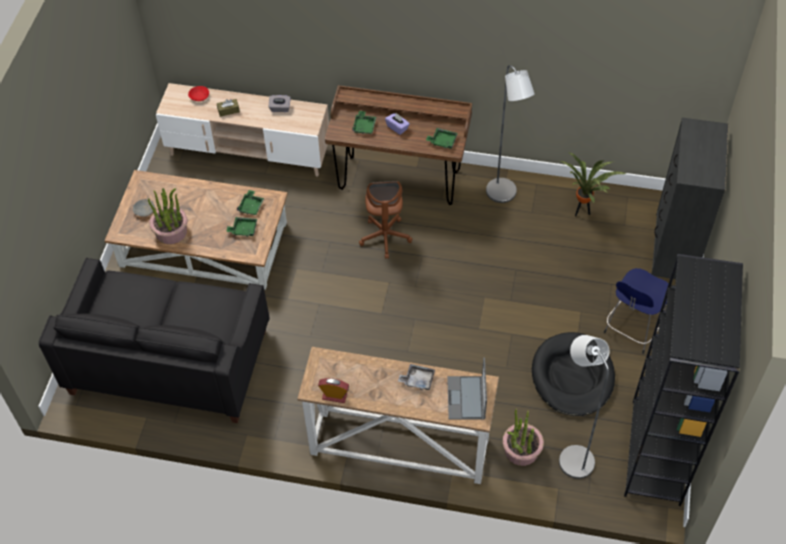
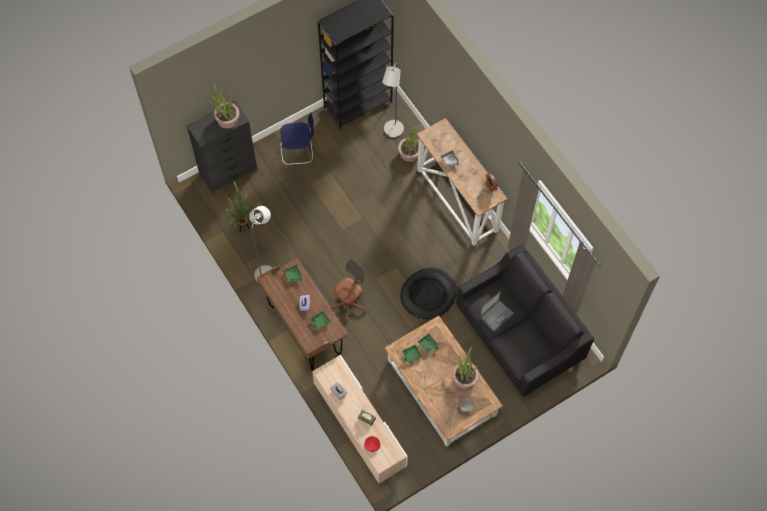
camera: 135 degrees left, 10 degrees up
(466, 398) = (439, 137): laptop -> laptop (496, 314)
(572, 376) = (350, 161): black dog bed -> black dog bed (428, 295)
(700, 164) = (227, 119): none -> potted plant

